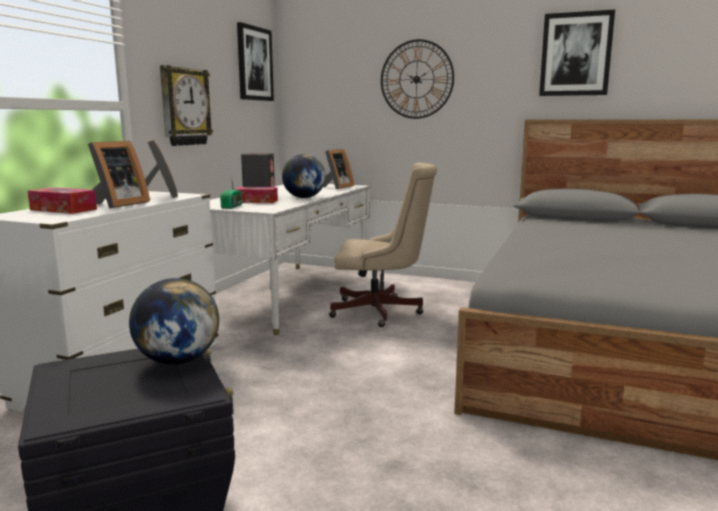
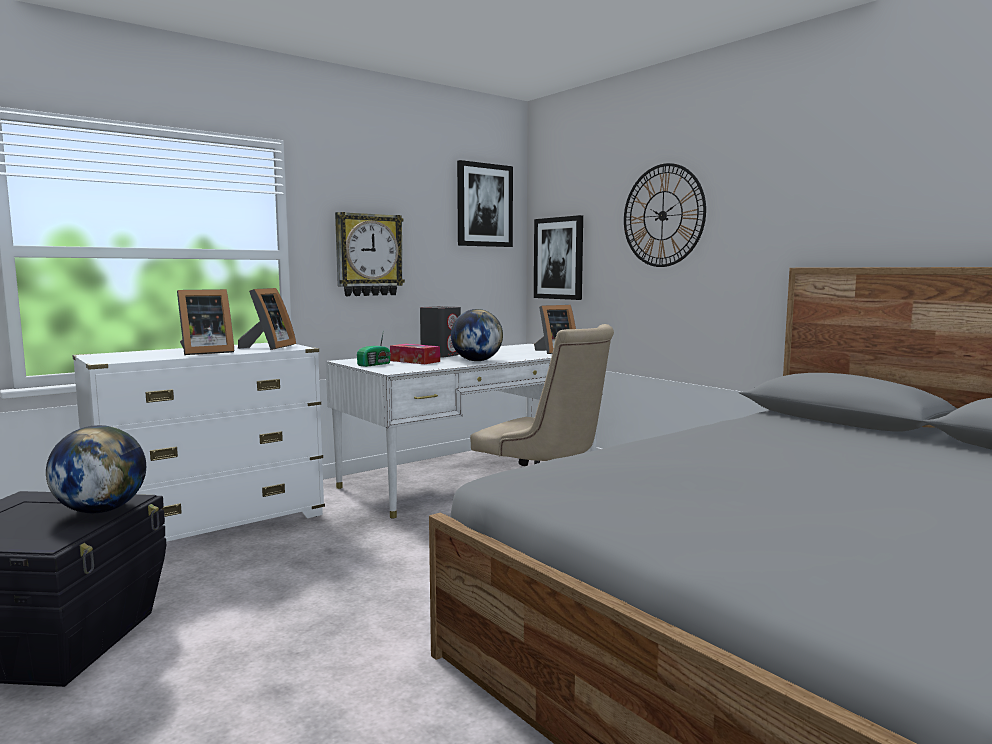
camera: 30 degrees right, 5 degrees down
(63, 209) = (150, 353): tissue box -> none
(575, 54) = (869, 168): picture -> picture (559, 258)

